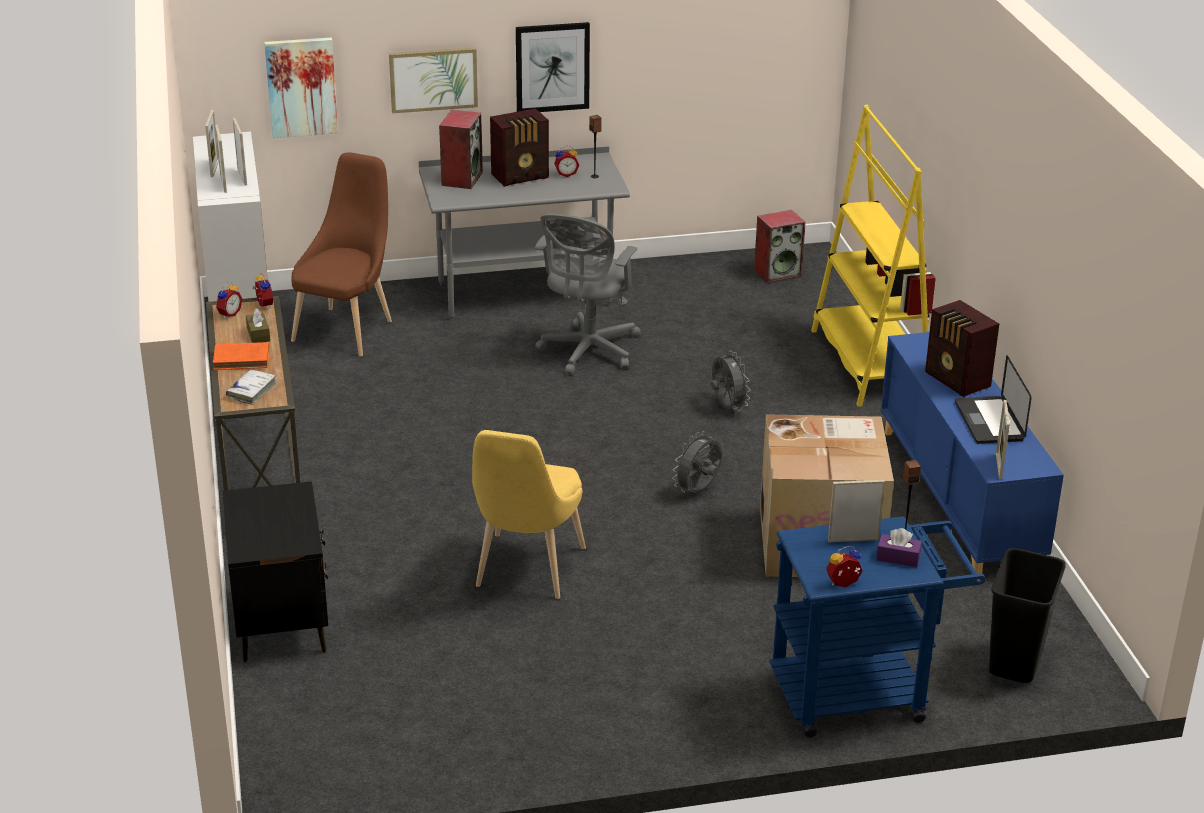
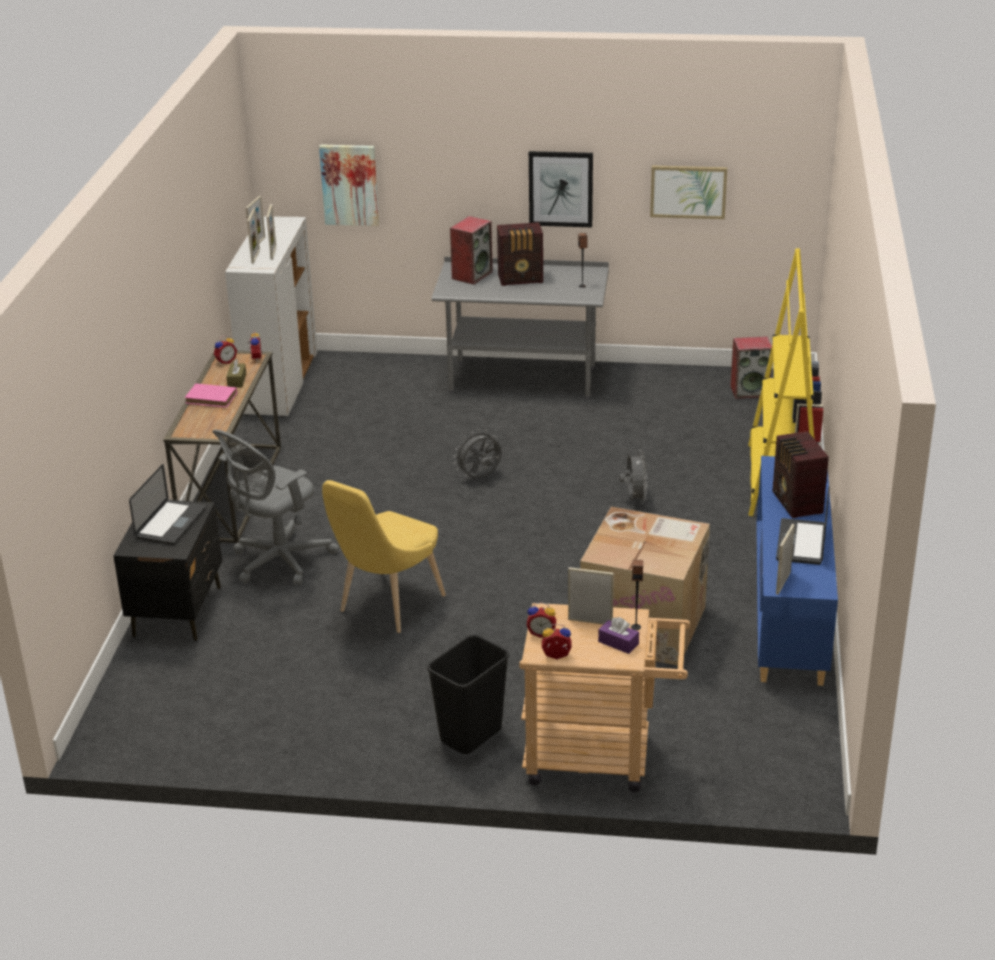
camera: 20 degrees right, 0 degrees up
(243, 359) = (212, 398): orange book -> pink book
(251, 391) = (203, 424): white book -> none
(275, 514) = (171, 523): none -> laptop
(347, 328) = (365, 388): brown chair -> none
(433, 79) = (458, 189): picture -> picture (688, 191)
(566, 174) = (559, 281): alarm clock -> alarm clock (541, 633)
(587, 352) = (545, 436): grey office chair -> grey office chair (278, 562)
(698, 491) = (567, 565): grey fan -> grey fan (480, 478)
(862, 693) = (600, 758): blue cart -> beige cart
(1014, 662) = (750, 758): black trash can -> black trash can (470, 735)

